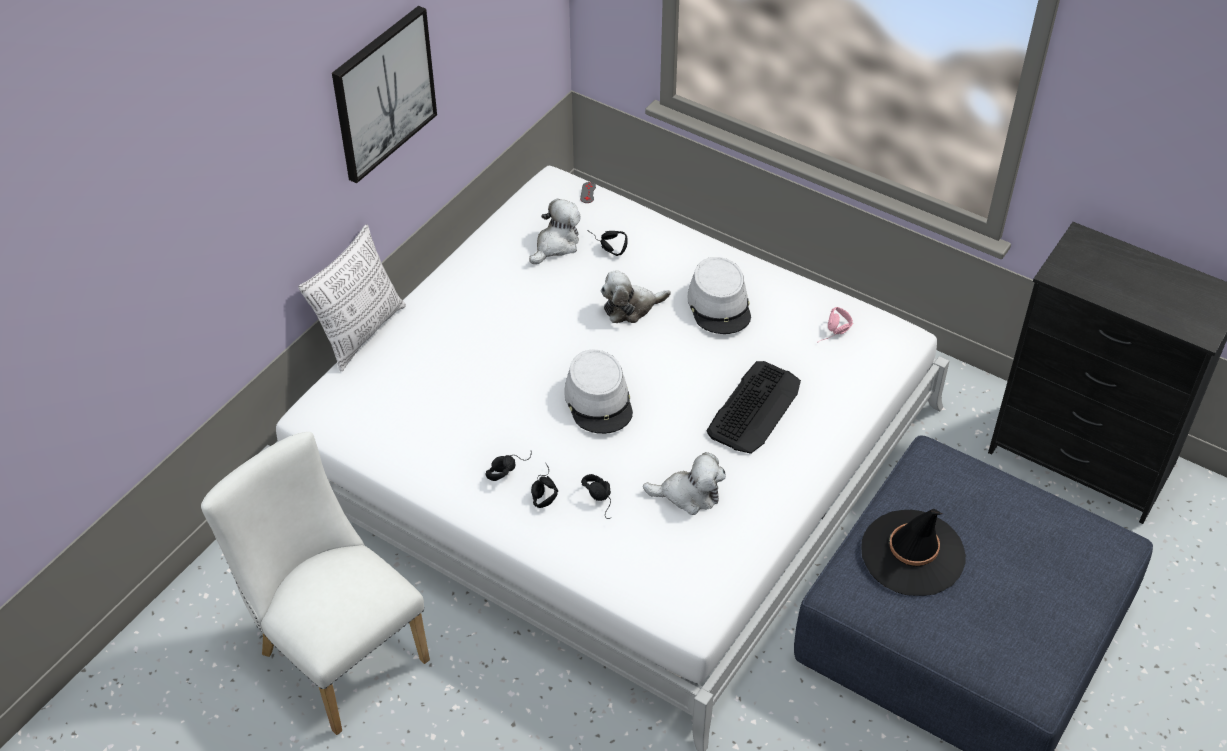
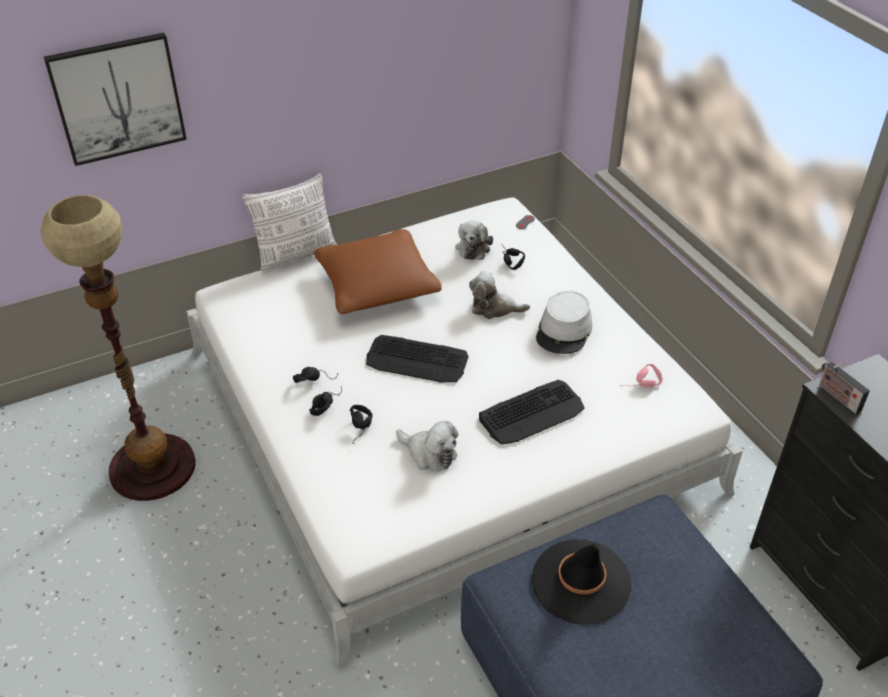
camera: 30 degrees right, 5 degrees down
(335, 651) = (152, 467): white chair -> floor lamp
(383, 93) = (351, 71): picture -> picture (118, 98)
(485, 332) = (377, 285): none -> brown pillow
(556, 245) = (473, 247): plush toy -> plush toy turned 120 degrees clockwise
(599, 400) = (417, 360): grey hat -> keyboard
(1068, 279) = (837, 396): none -> radio

